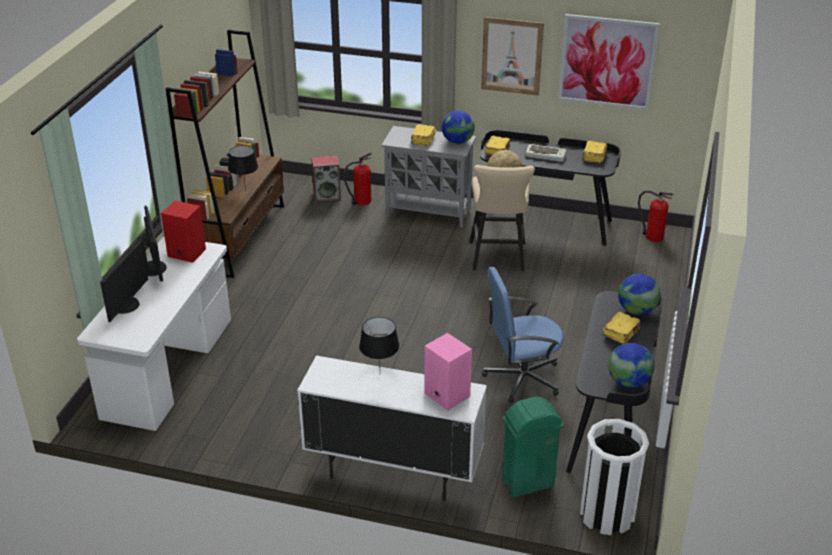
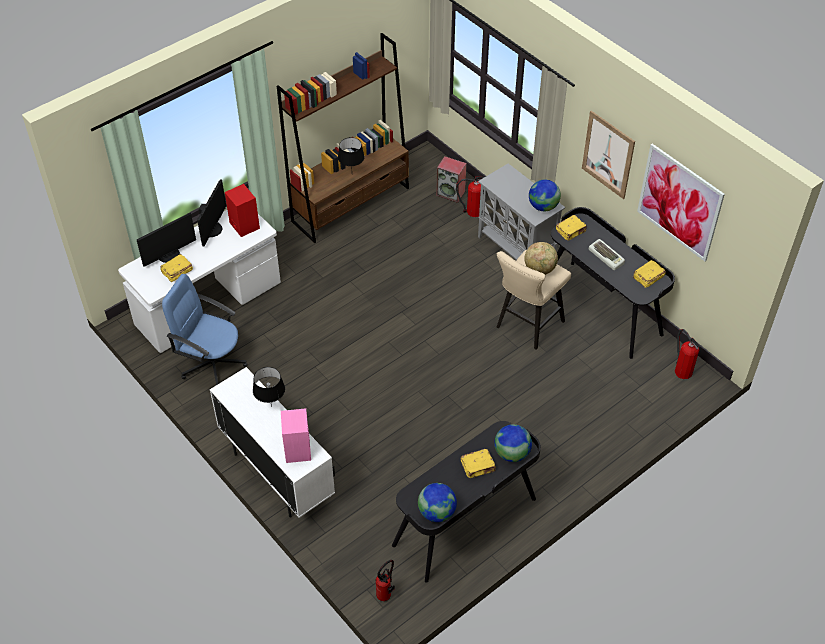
camera: 35 degrees right, 15 degrees up
(423, 140) = (516, 191): yellow book -> yellow book (176, 272)
(521, 378) = (437, 448): blue office chair -> blue office chair (212, 363)
(527, 483) = (356, 537): green trash can -> none
(607, 514) = (386, 595): white trash can -> fire extinguisher

